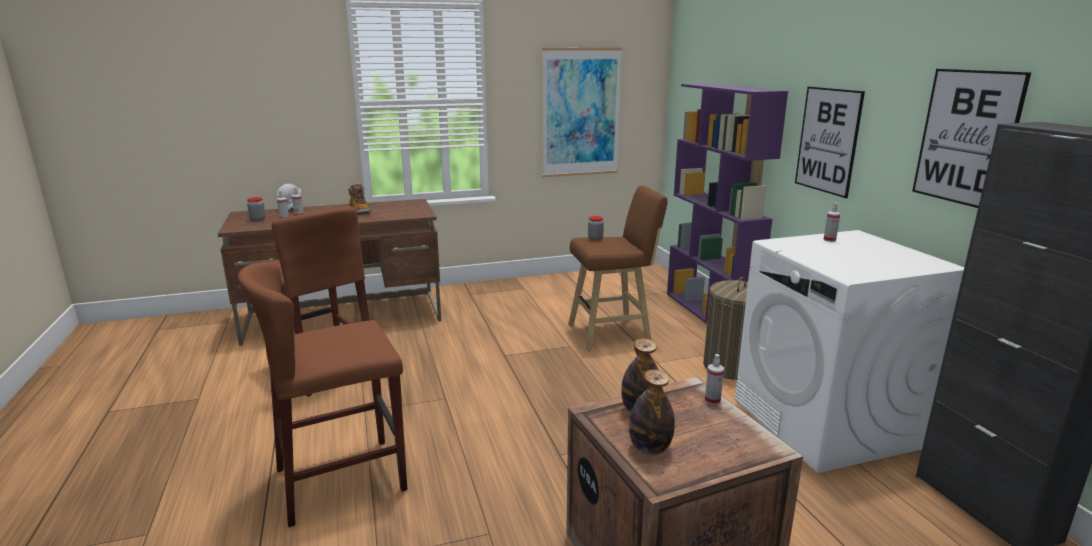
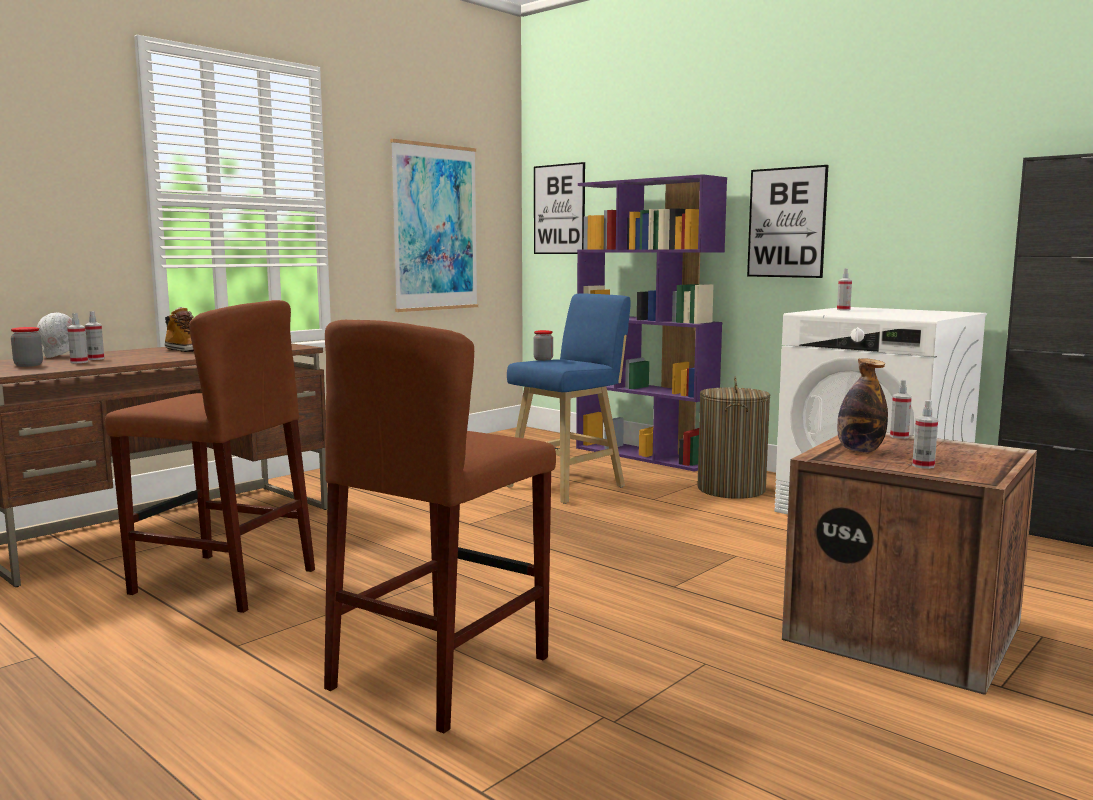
camera: 30 degrees left, 10 degrees down
(613, 334) = (569, 486): brown stool -> blue stool
(649, 448) = (923, 466): bottle -> spray bottle
(966, 137) = (957, 191): picture -> picture (559, 209)

